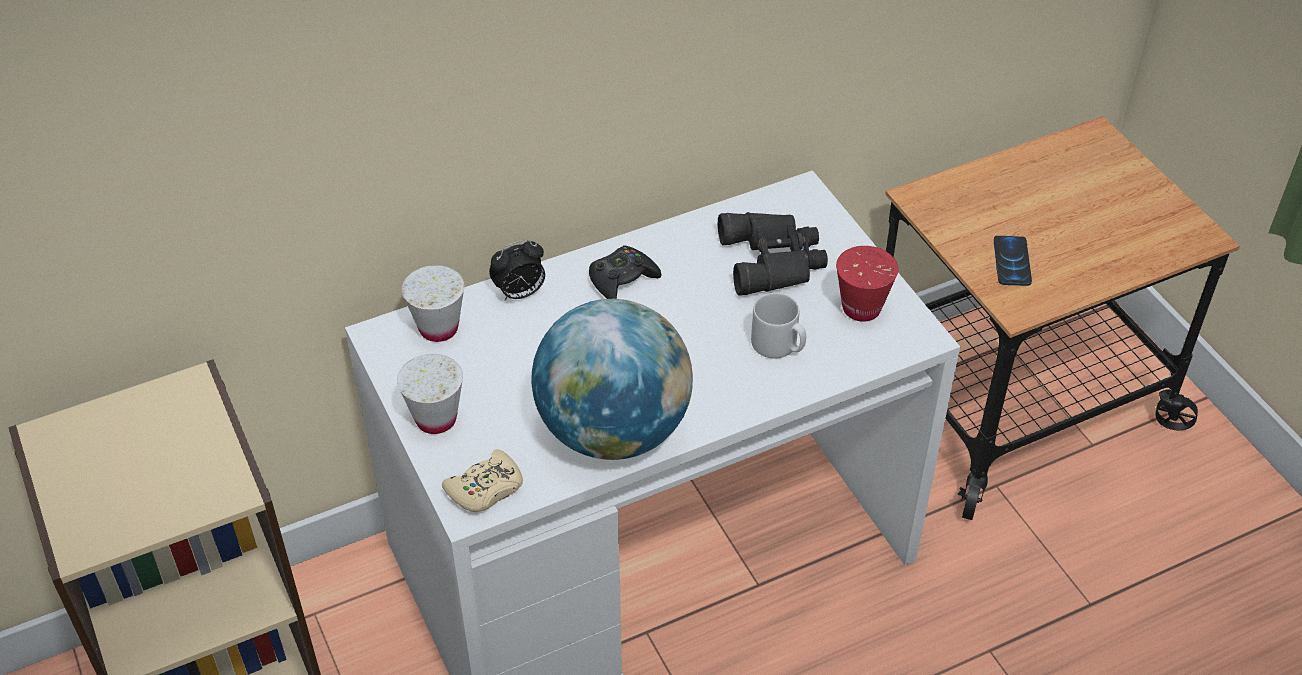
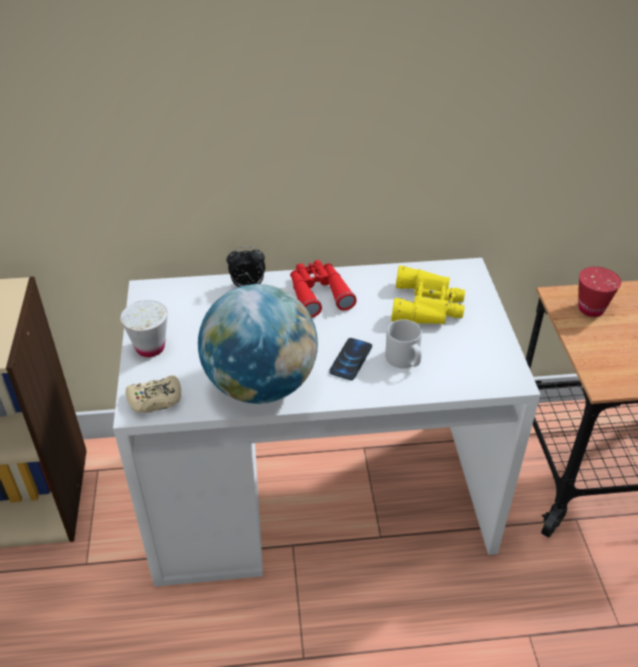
camera: 20 degrees right, 5 degrees down
(438, 328) = (185, 294): white cup -> none
(622, 279) = (318, 293): black game controller -> red binoculars
(774, 260) = (428, 305): black binoculars -> yellow binoculars
(861, 308) = (476, 350): red cup -> red cup (591, 309)
(1012, 262) = (612, 353): phone -> phone (350, 359)

